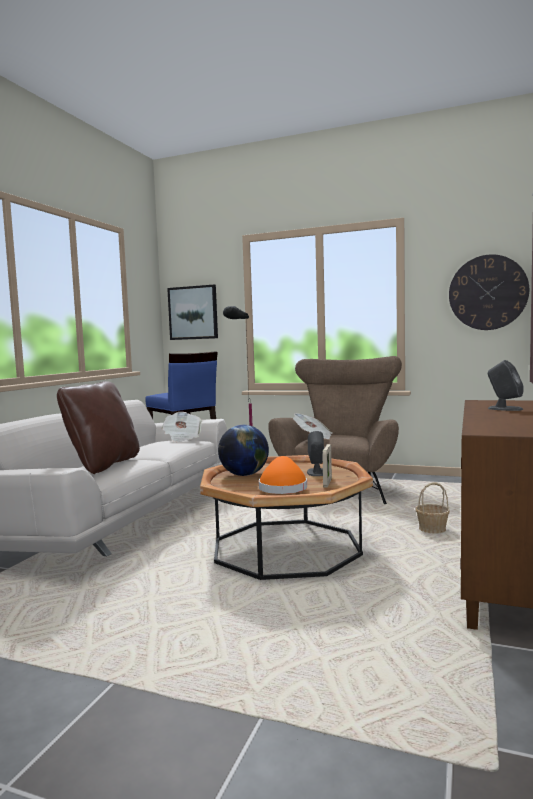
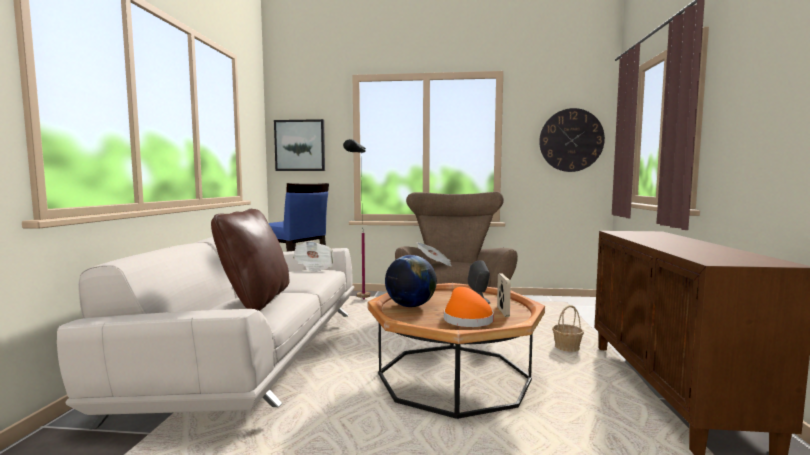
camera: 15 degrees left, 0 degrees up
(504, 409) = (660, 239): grey speaker -> none

